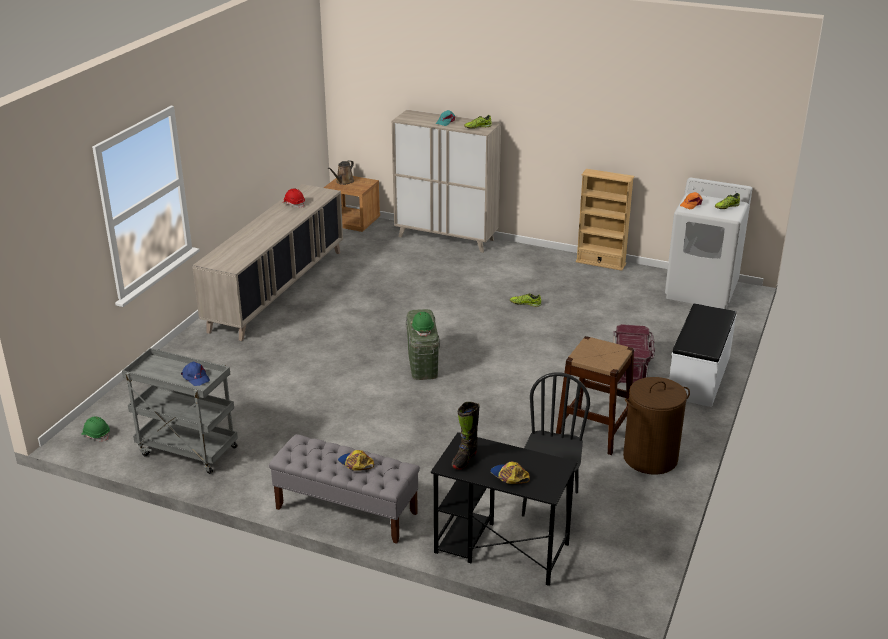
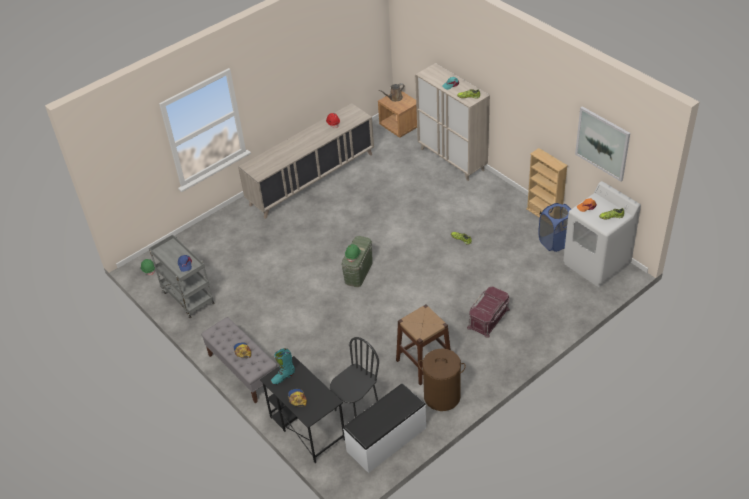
camera: 30 degrees right, 15 degrees up
(464, 459) = (283, 377): black boot -> turquoise boot
(637, 282) = (555, 242): none -> blue laundry basket
(687, 123) = (602, 143): none -> picture
(700, 376) = (528, 342): white bench -> white bench (387, 440)

